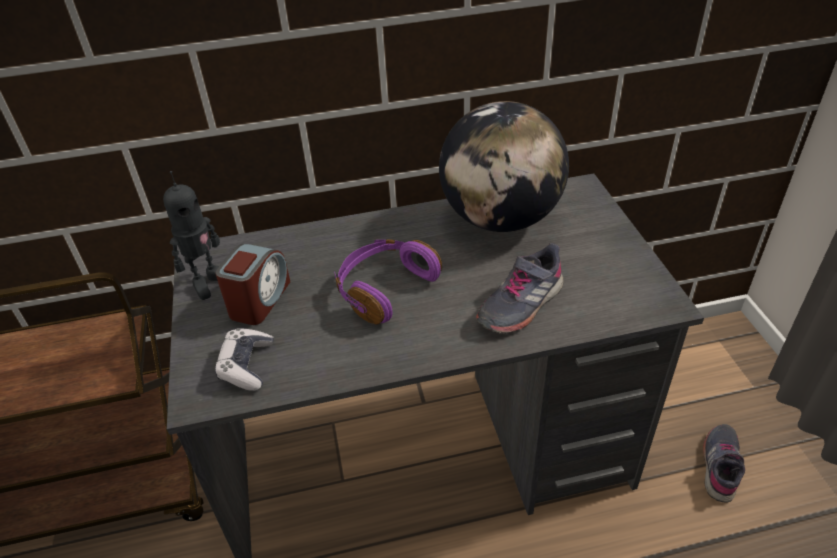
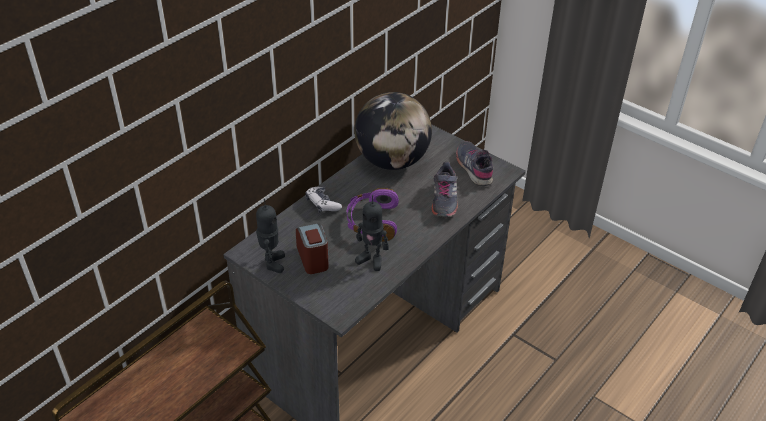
camera: 40 degrees left, 0 degrees up
(247, 365) = (346, 289): game controller -> game controller (322, 204)
(325, 341) = (371, 260): none -> toy robot
(721, 466) = (529, 258): grey shoe -> grey shoe (474, 168)

